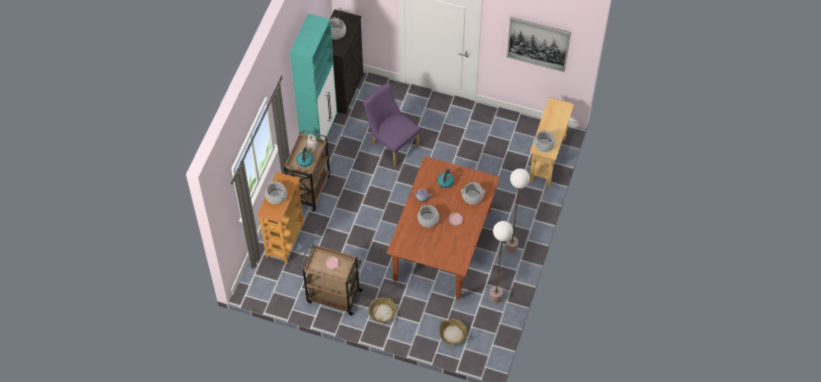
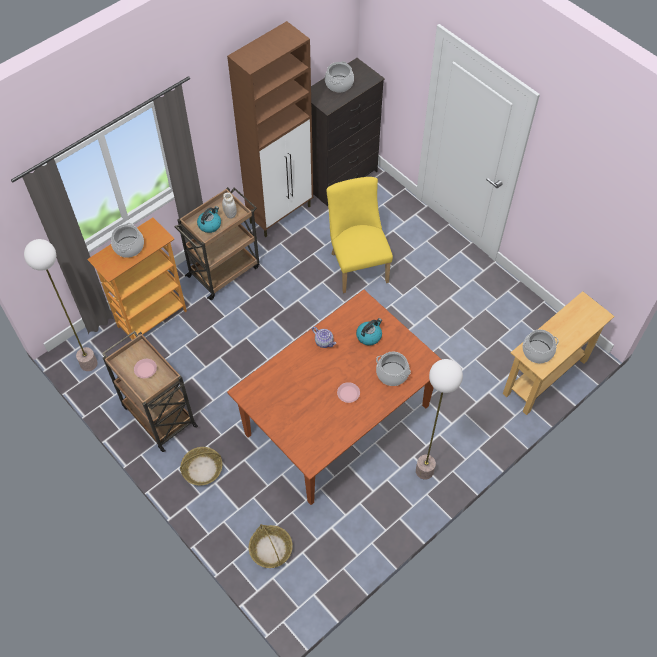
camera: 30 degrees right, 0 degrees up
(319, 133) = (281, 214): turquoise cabinet -> brown cabinet
(391, 144) = (357, 264): purple chair -> yellow chair
(428, 219) = (312, 375): cooking pot -> none
(495, 297) = (360, 529): floor lamp -> floor lamp (88, 363)
(538, 43) = (596, 202): picture -> none

